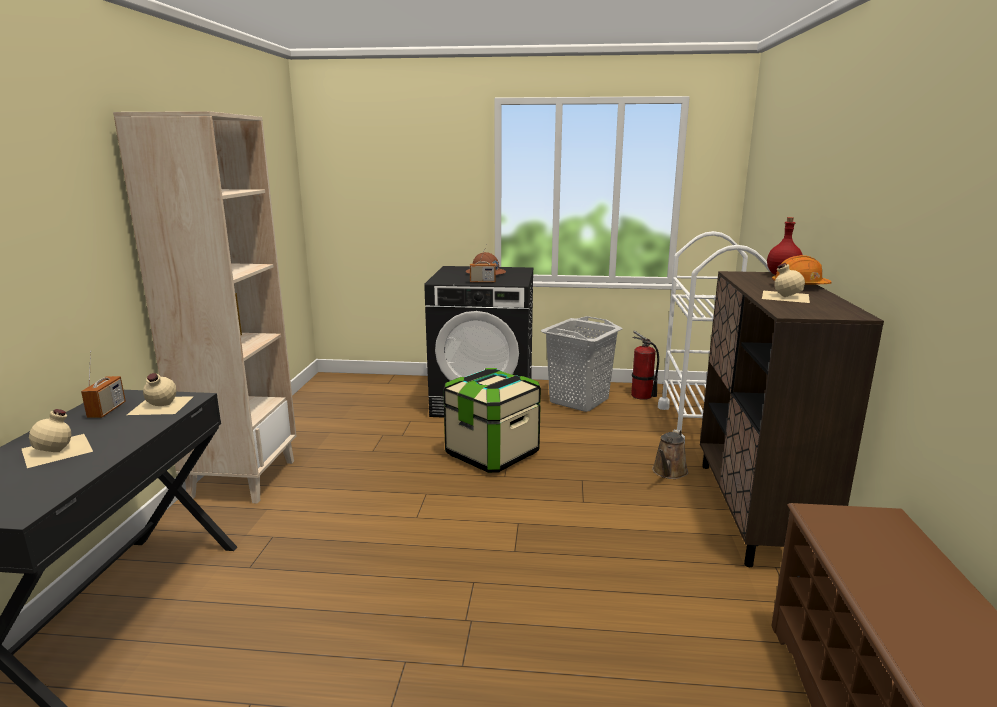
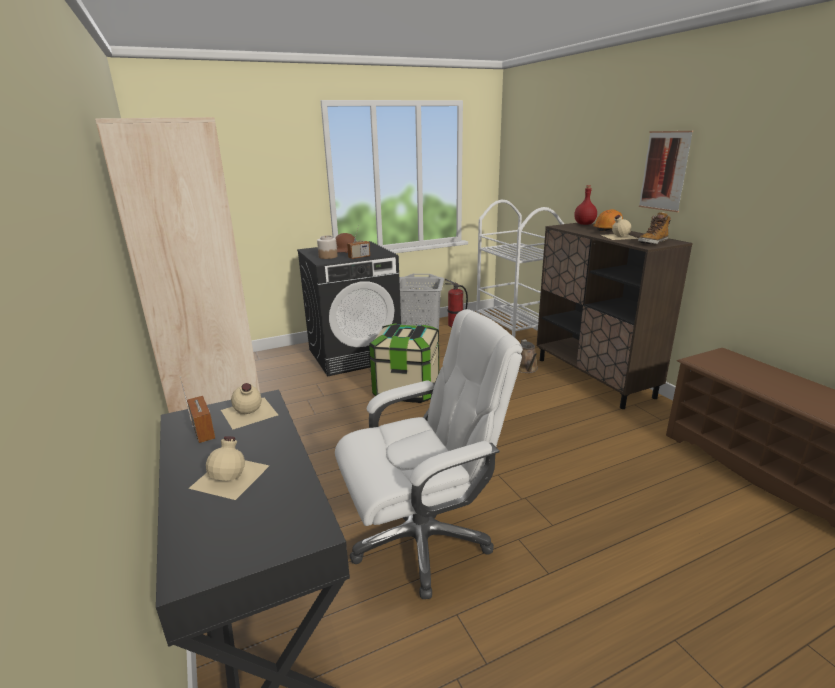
camera: 30 degrees left, 5 degrees up
(314, 614) = (422, 539): none -> white office chair
(454, 277) = (328, 256): none -> jar
(814, 310) = (652, 242): none -> boot
(875, 201) = (664, 171): none -> picture

